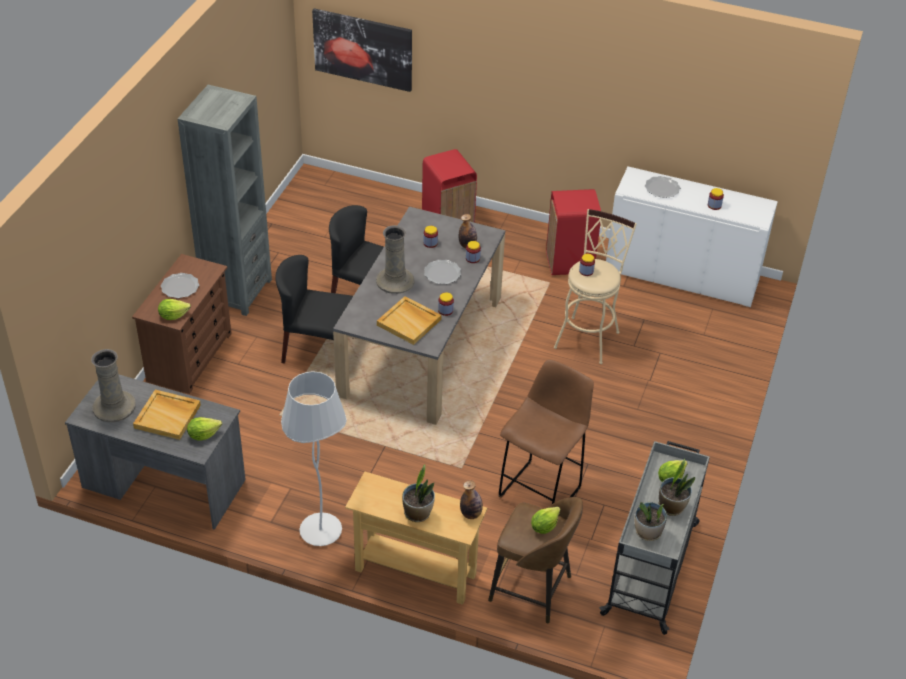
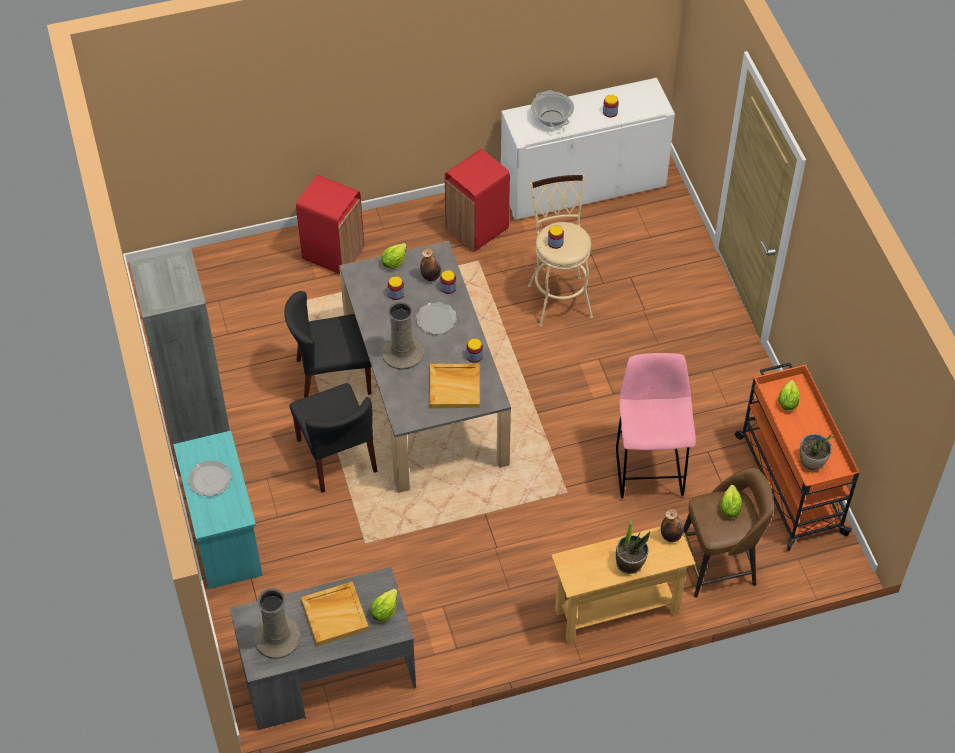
camera: 35 degrees left, 10 degrees up
(173, 315) = (234, 513): lettuce -> lettuce (394, 262)
(190, 356) = (224, 538): brown dresser -> turquoise dresser
(318, 349) = (337, 456): black chair -> black chair turned 90 degrees counterclockwise
(321, 531) = (506, 628): white floor lamp -> none
(363, 49) = (183, 122): picture -> none
(541, 490) = (649, 471): brown stool -> pink stool
(651, 567) = (789, 483): grey cart -> orange cart
(662, 188) = (551, 118): plate -> cooking pot
(672, 507) = (810, 427): potted plant -> none

